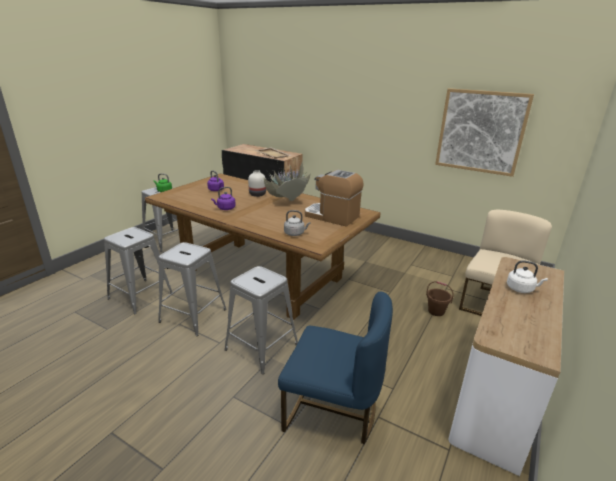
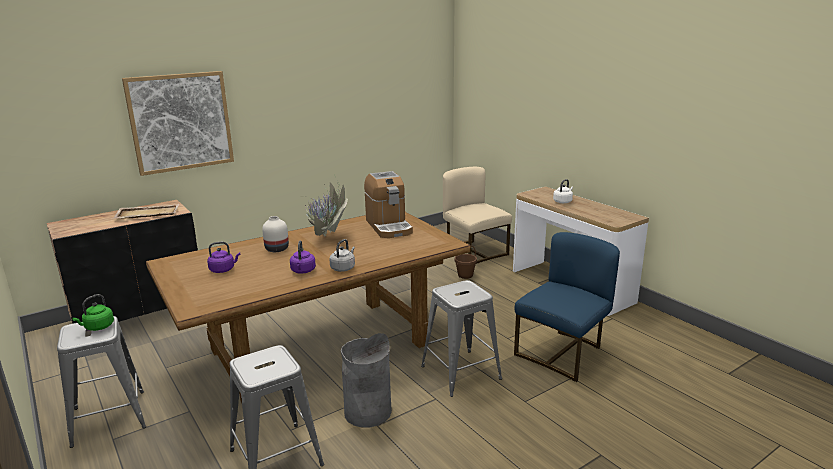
camera: 65 degrees left, 5 degrees down
(193, 315) = (367, 412): grey stool -> grey trash can
(295, 233) = (415, 247): grey kettle -> grey kettle (343, 268)
(332, 216) = (389, 226): coffee machine -> coffee machine turned 75 degrees counterclockwise
(480, 132) = (380, 112): picture -> picture (181, 122)

